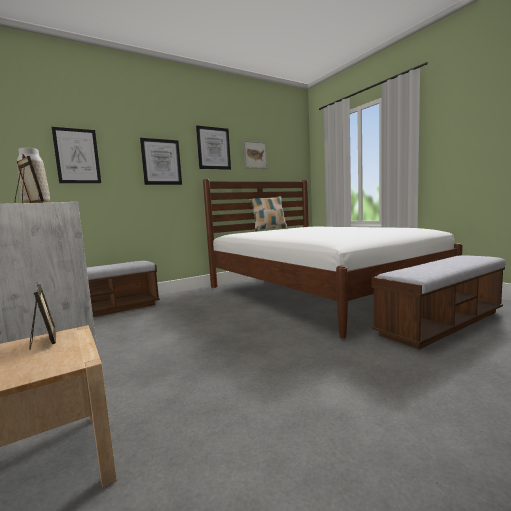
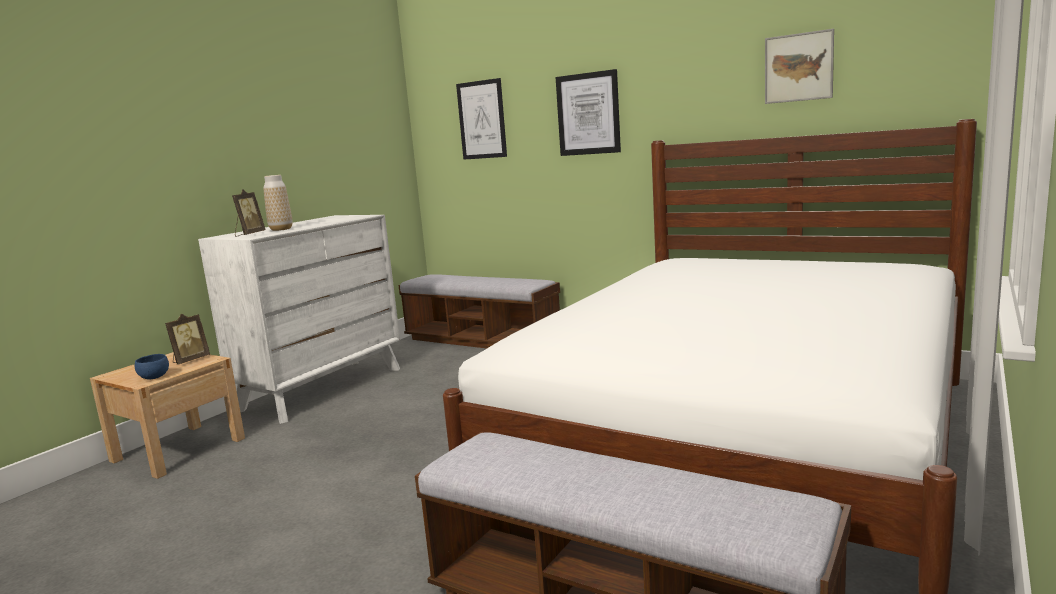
camera: 65 degrees right, 5 degrees up
(73, 356) = (155, 377): none -> blue bowl
(213, 148) = (688, 70): picture -> none
(269, 229) = (797, 258): pillow -> none

